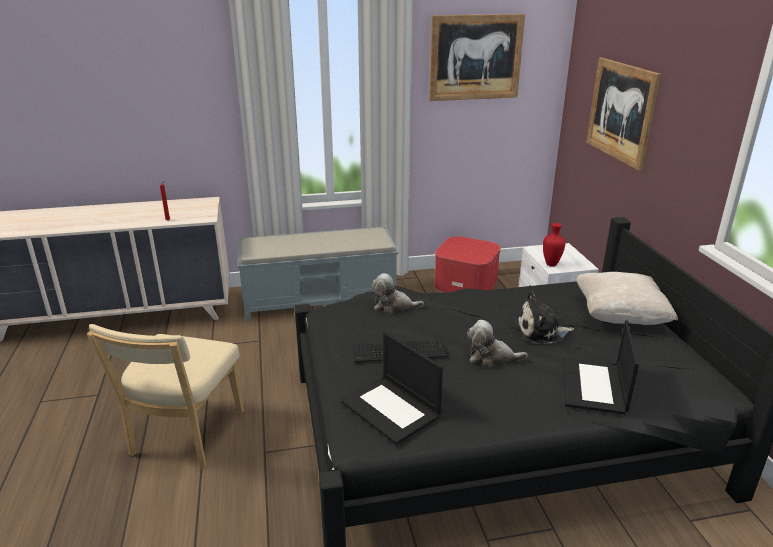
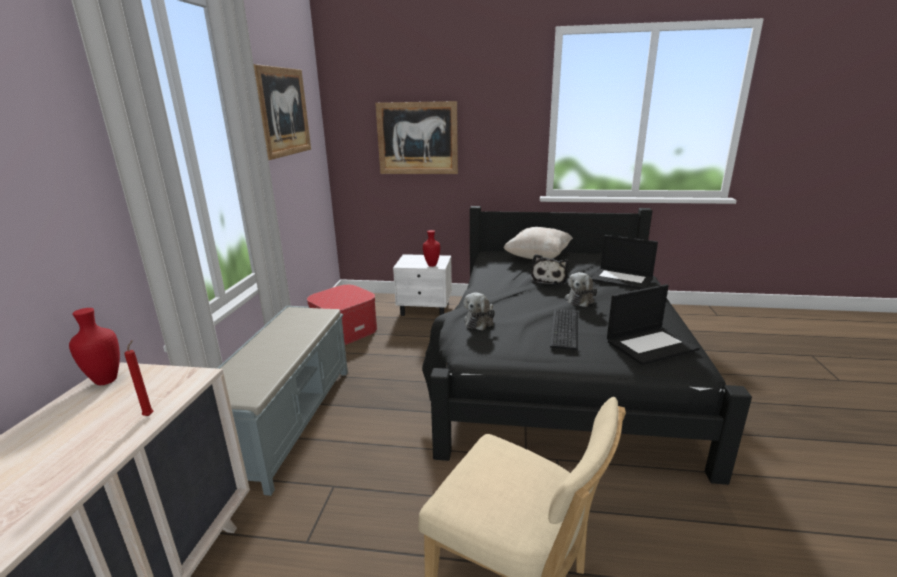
camera: 70 degrees left, 5 degrees down
(199, 202) = (107, 380): none -> red vase

